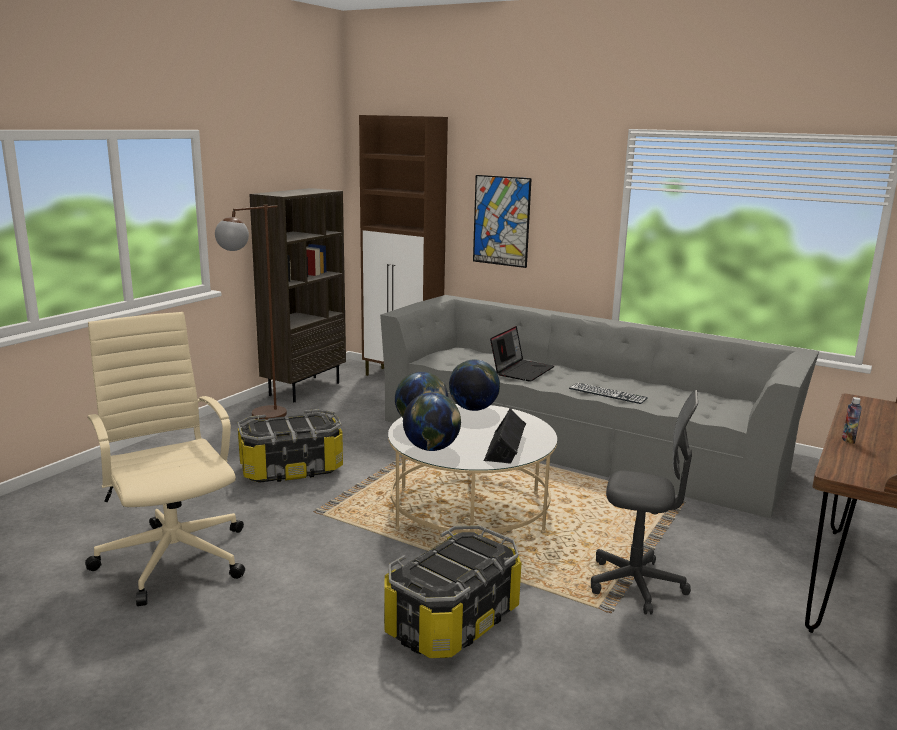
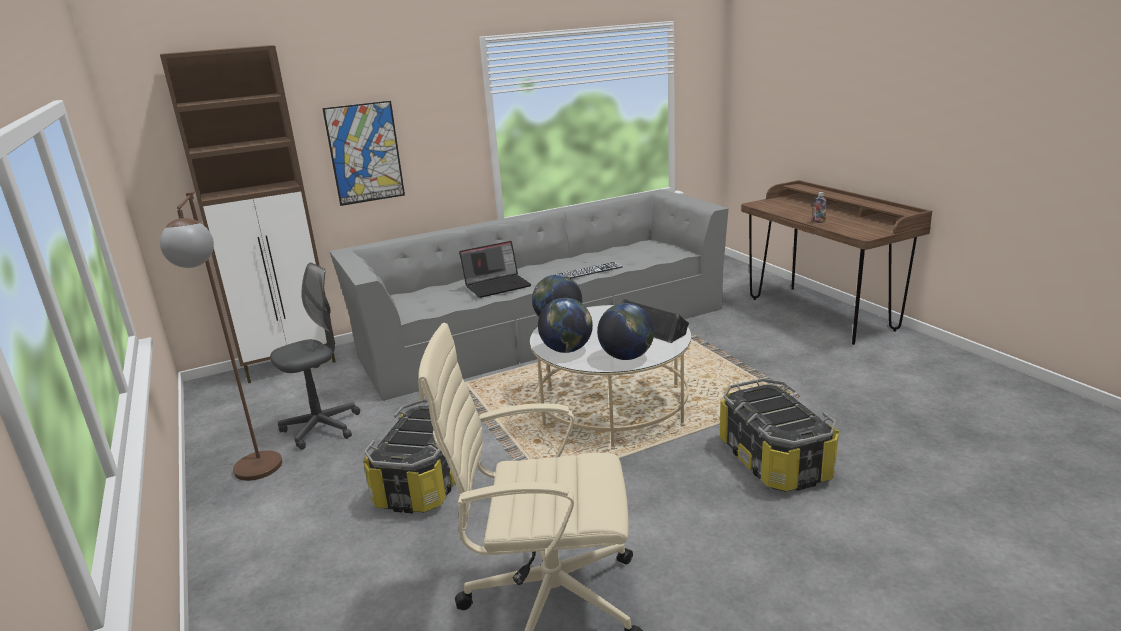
camera: 55 degrees left, 5 degrees up
(304, 389) = (221, 428): brown bookcase -> none
(521, 370) = (497, 285): laptop -> laptop turned 90 degrees clockwise
(636, 585) = (771, 376): grey office chair -> grey office chair (322, 428)

